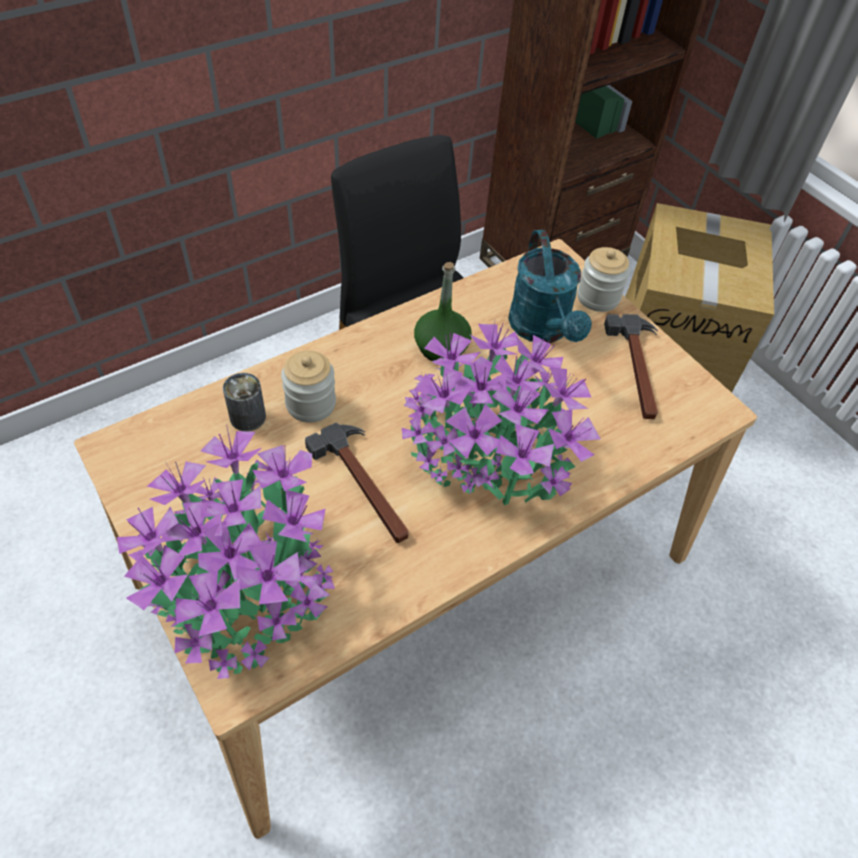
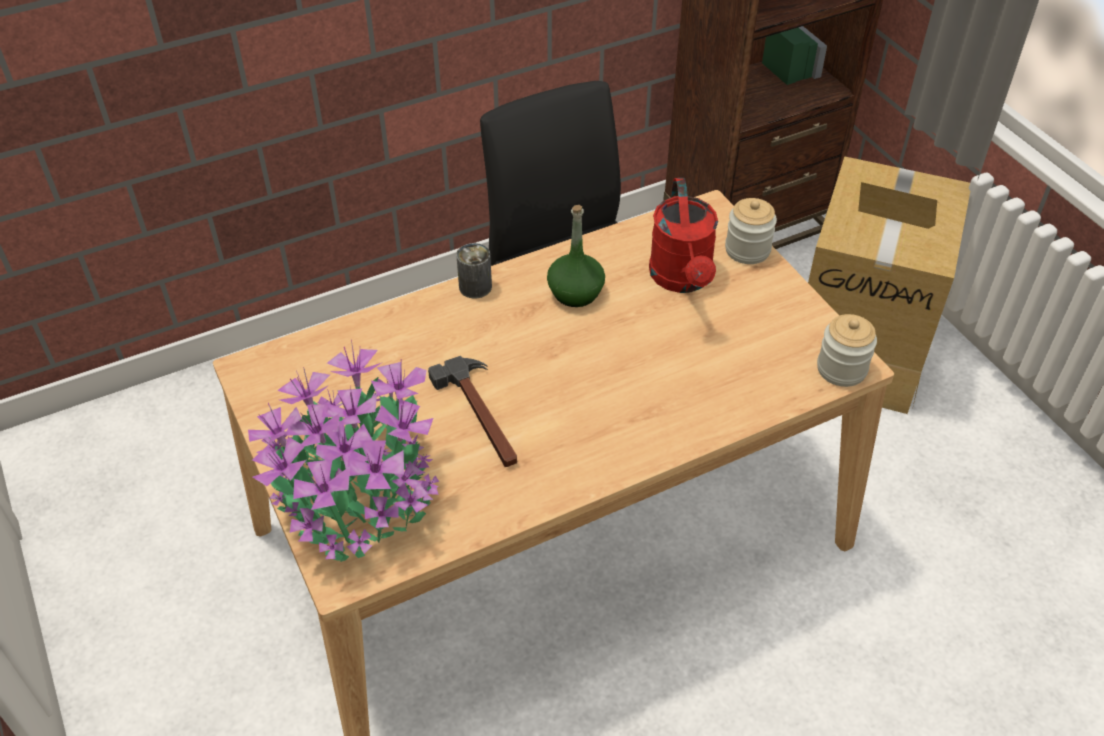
camera: 10 degrees right, 5 degrees down
(248, 417) = (376, 348): can -> can (475, 287)
(311, 404) = (438, 339): jar -> jar (841, 369)
(489, 454) = (608, 393): potted plant -> none
(543, 330) = (683, 280): turquoise watering can -> red watering can
(637, 369) = (776, 322): hammer -> none

